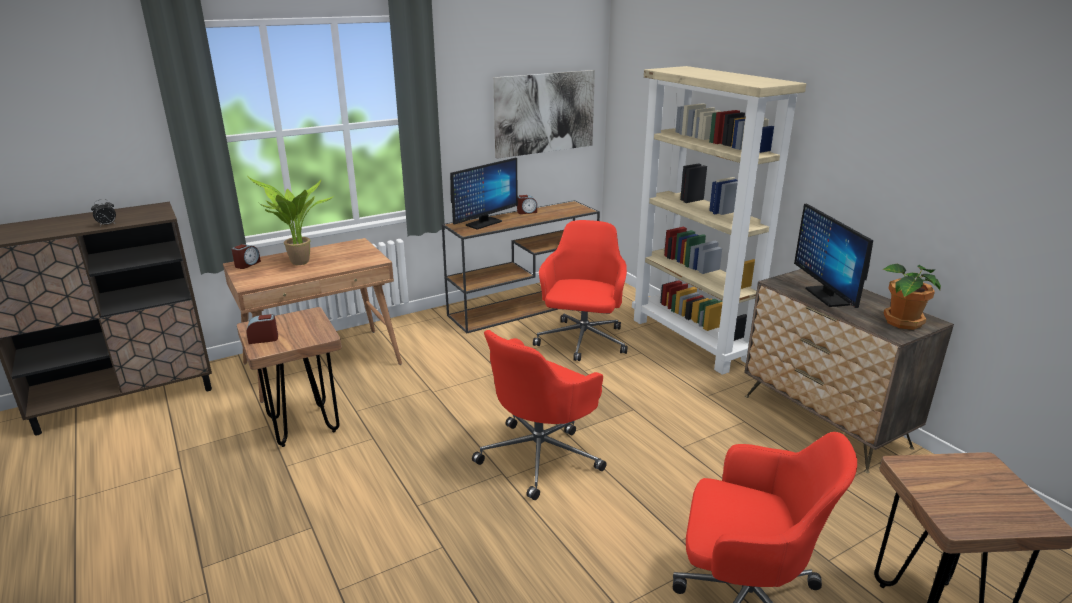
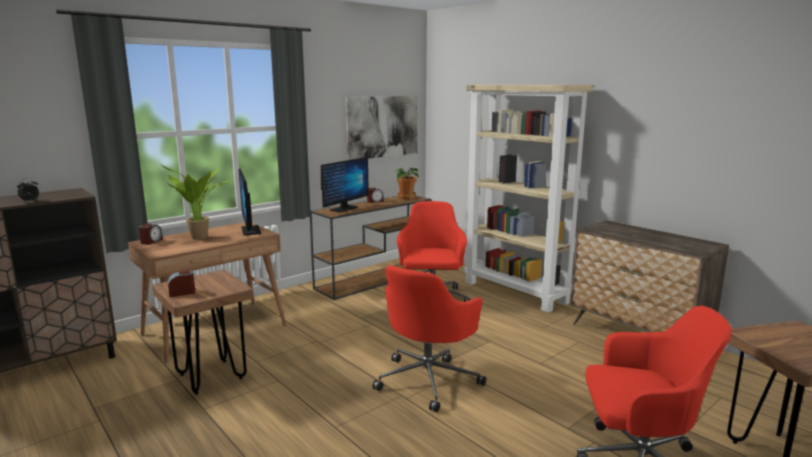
camera: 10 degrees left, 10 degrees down
(827, 296) = (632, 235): monitor -> monitor (251, 230)
(901, 322) = (693, 245): potted plant -> potted plant (406, 197)

